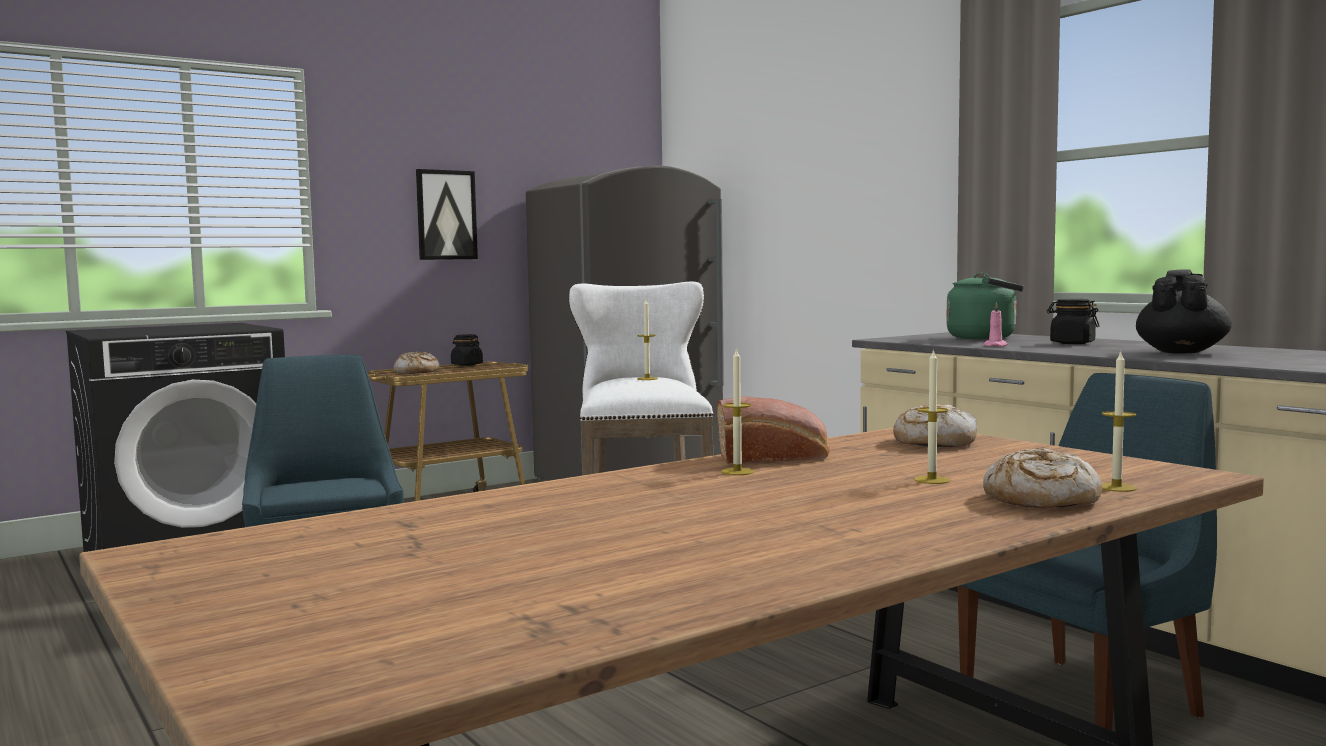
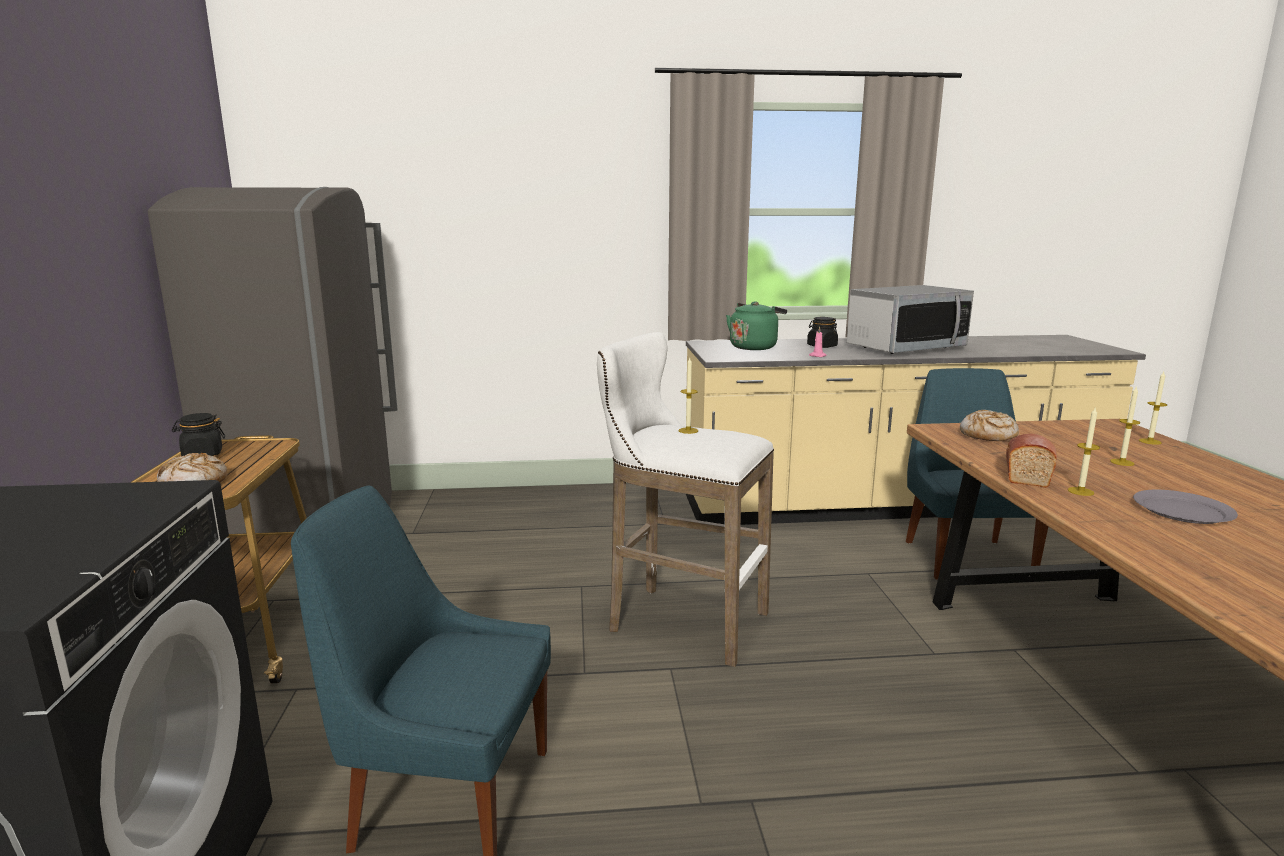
camera: 60 degrees left, 10 degrees up
(446, 215) = (79, 248): picture -> none
(732, 499) = (1183, 510): none -> grey plate
(1040, 500) = (1185, 459): bread -> none
(1181, 352) = (905, 348): black teapot -> microwave

